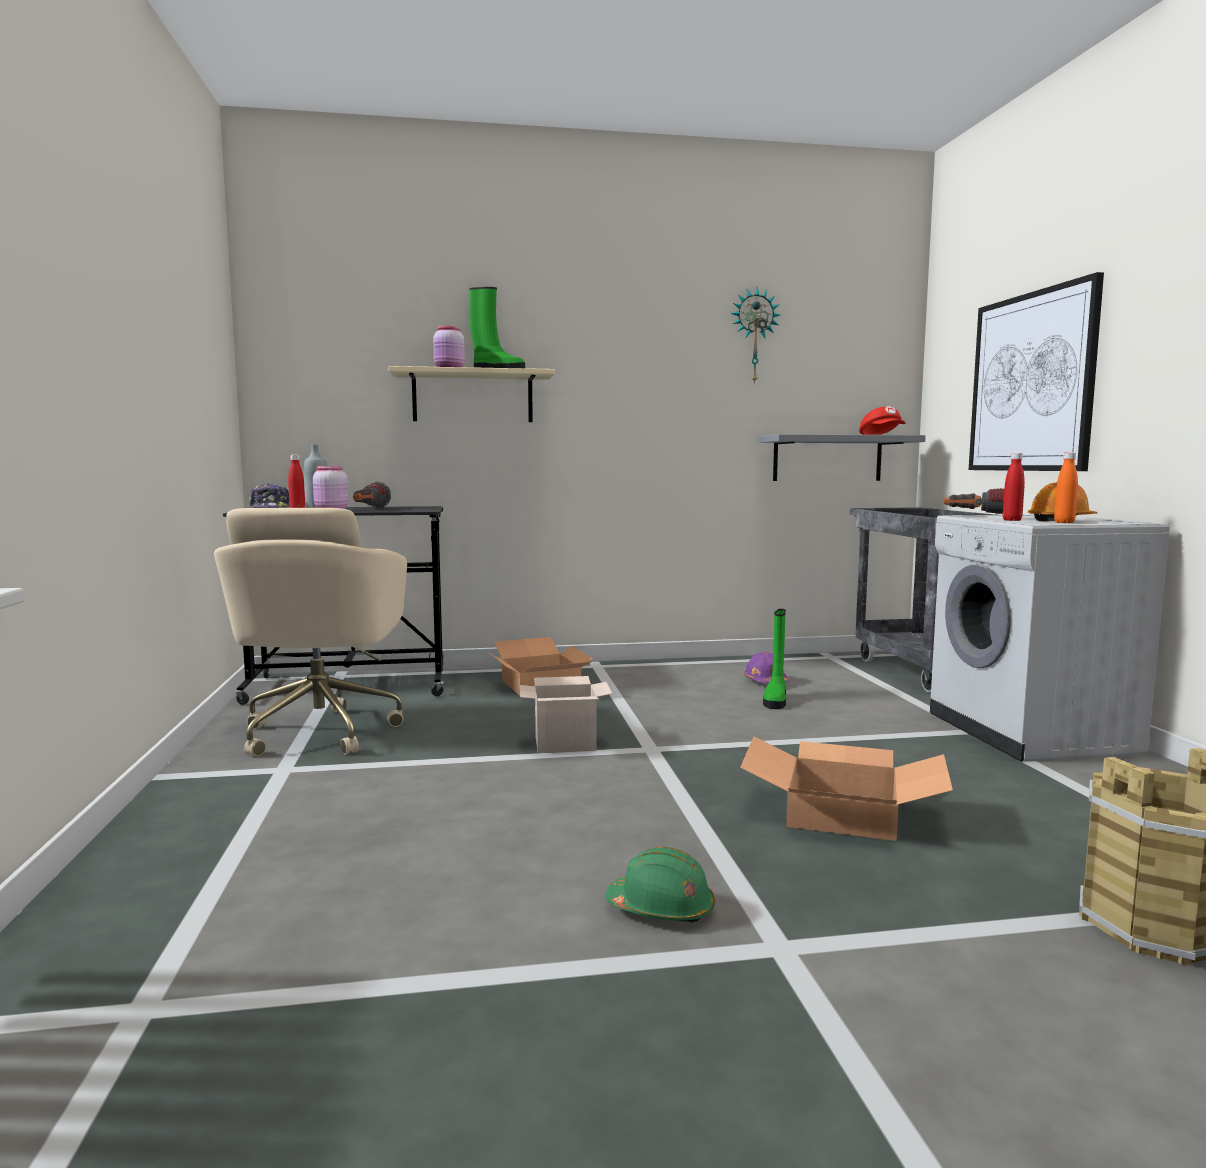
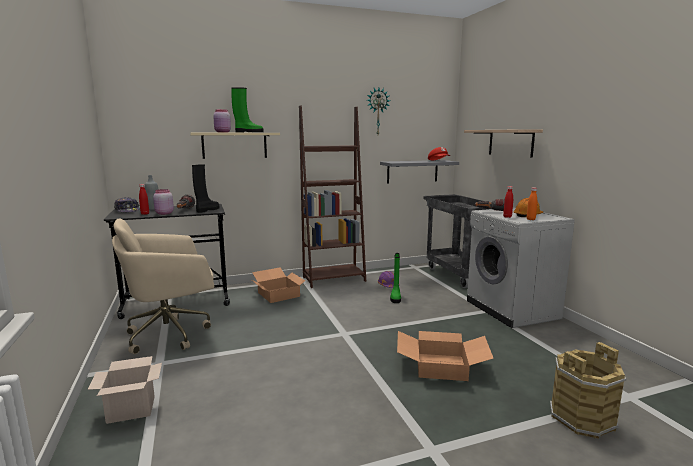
camera: 10 degrees left, 5 degrees up
(322, 731) = (172, 334): beige office chair -> beige office chair turned 75 degrees clockwise
(410, 509) = (207, 210): none -> black boot
(566, 743) = (302, 333): cardboard box -> cardboard box (132, 409)
(657, 667) = (334, 279): none -> brown bookcase
(661, 908) = (374, 434): green hard hat -> none
(1031, 382) = (510, 143): picture -> shelf

